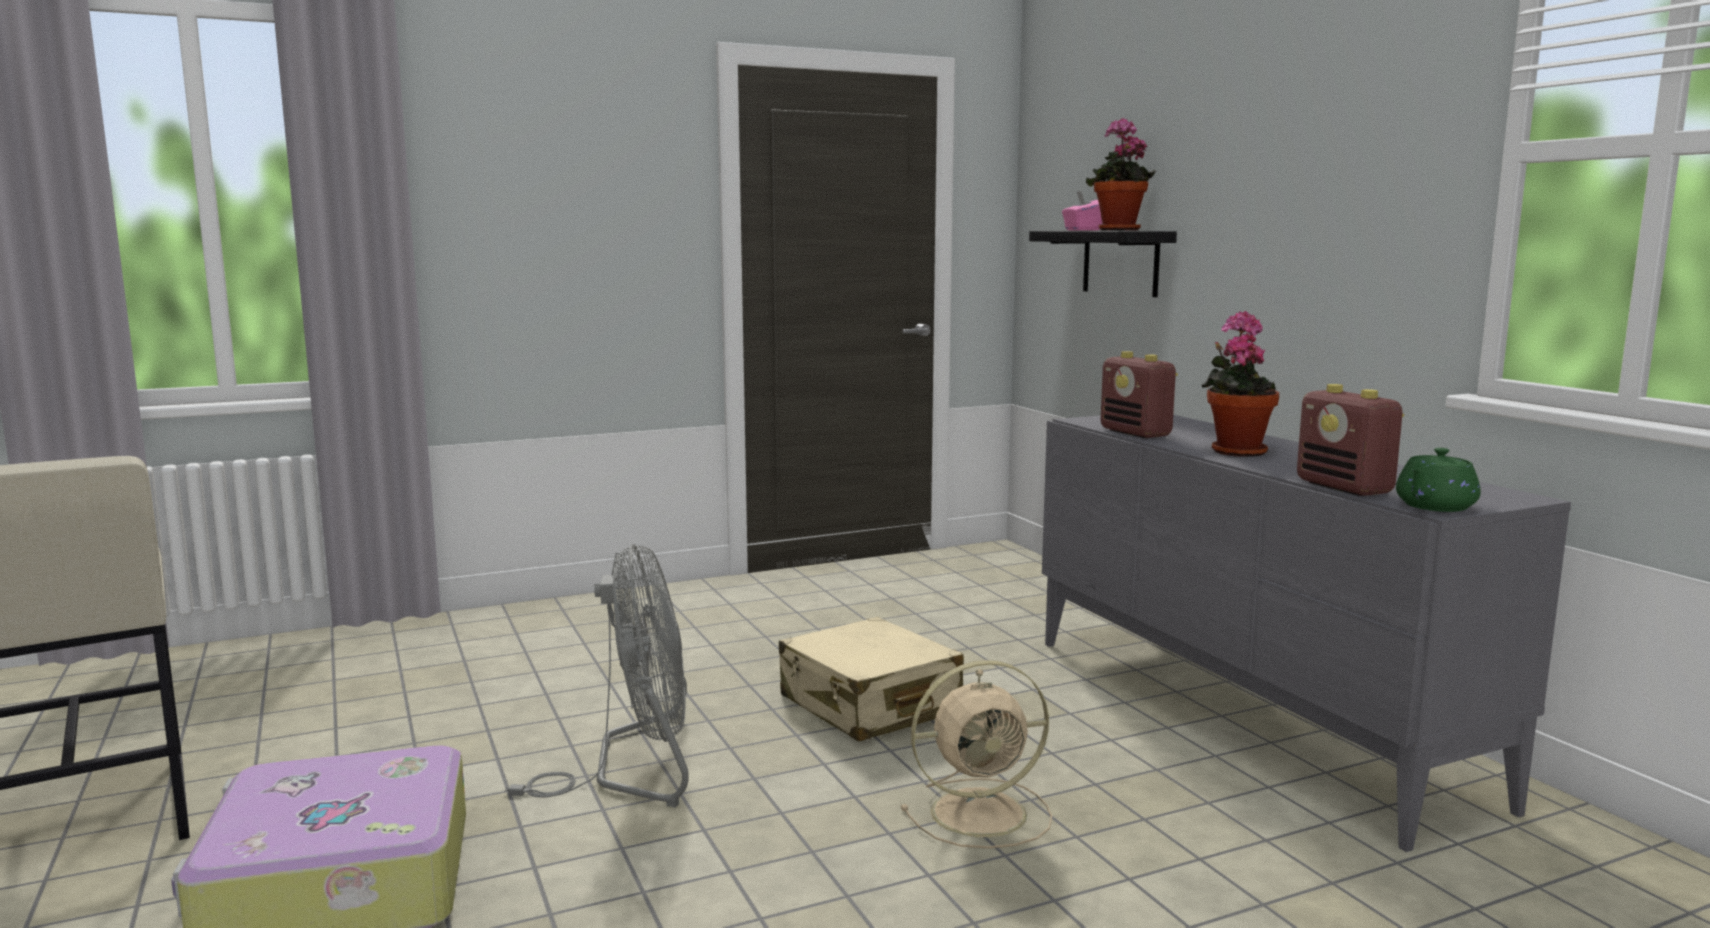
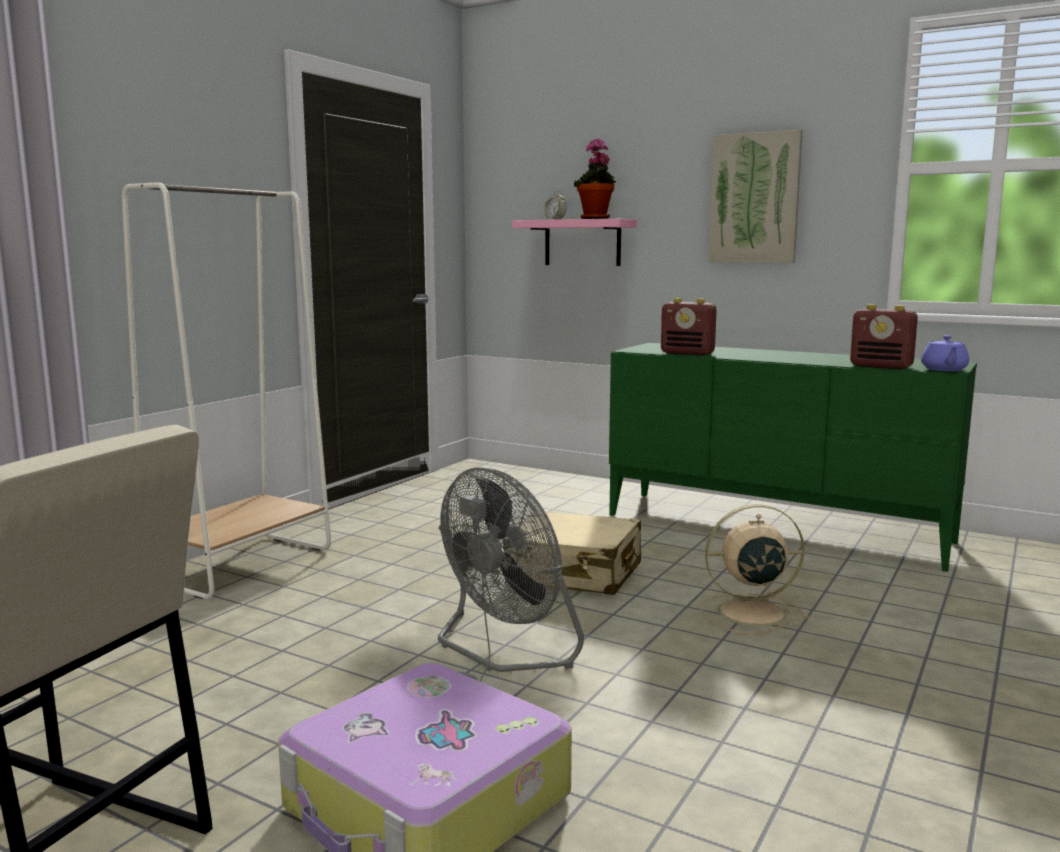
camera: 35 degrees left, 0 degrees up
(585, 614) = (241, 566): none -> clothes rack
(983, 813) = (748, 613): beige fan -> beige fan turned 135 degrees counterclockwise
(1082, 230) = (555, 219): pink tissue box -> alarm clock
(1120, 262) = (582, 243): black shelf -> pink shelf
(1236, 451) = (770, 357): potted plant -> none
(1247, 716) = (777, 528): grey dresser -> green dresser
(1311, 202) = (755, 198): none -> picture
(1434, 507) = (944, 370): green teapot -> purple teapot

